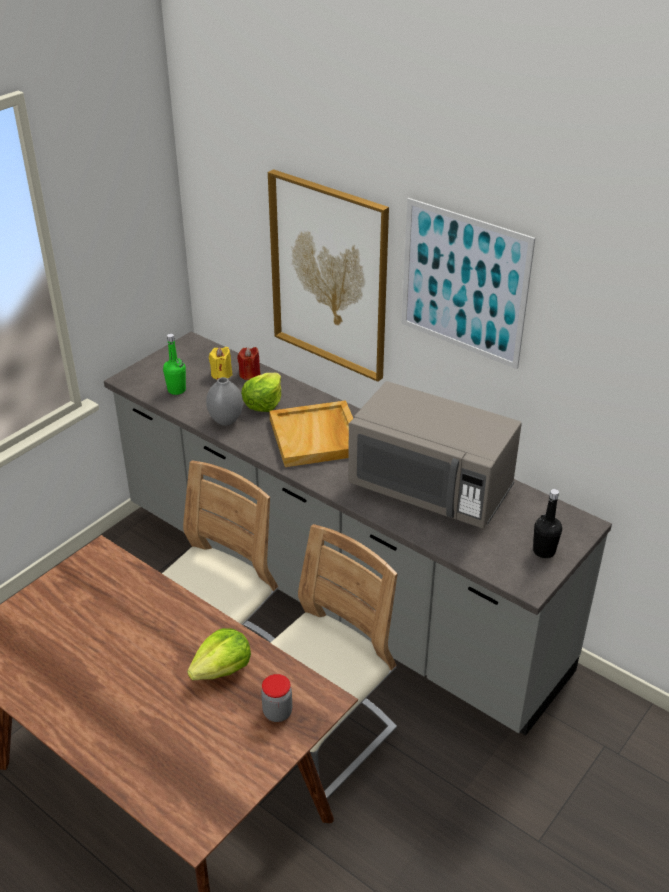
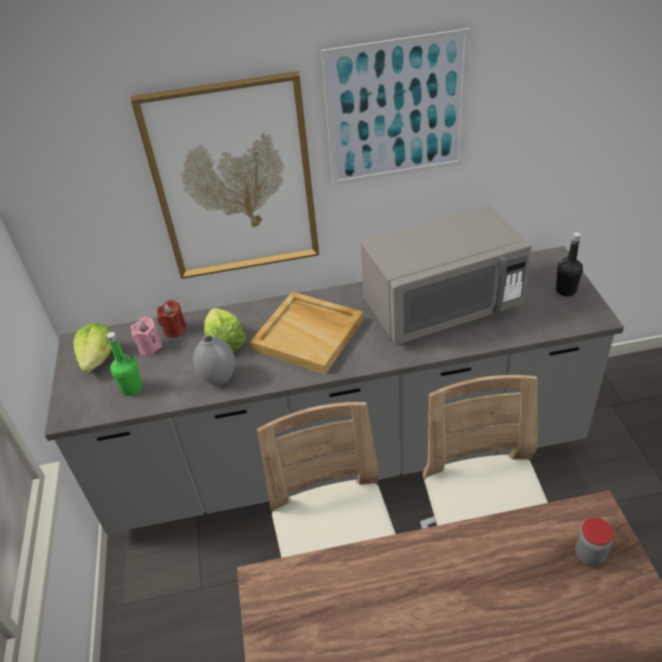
camera: 45 degrees left, 5 degrees up
(221, 374) = (150, 347): yellow candle -> pink candle
(222, 669) = (507, 566): lettuce -> lettuce (98, 359)

